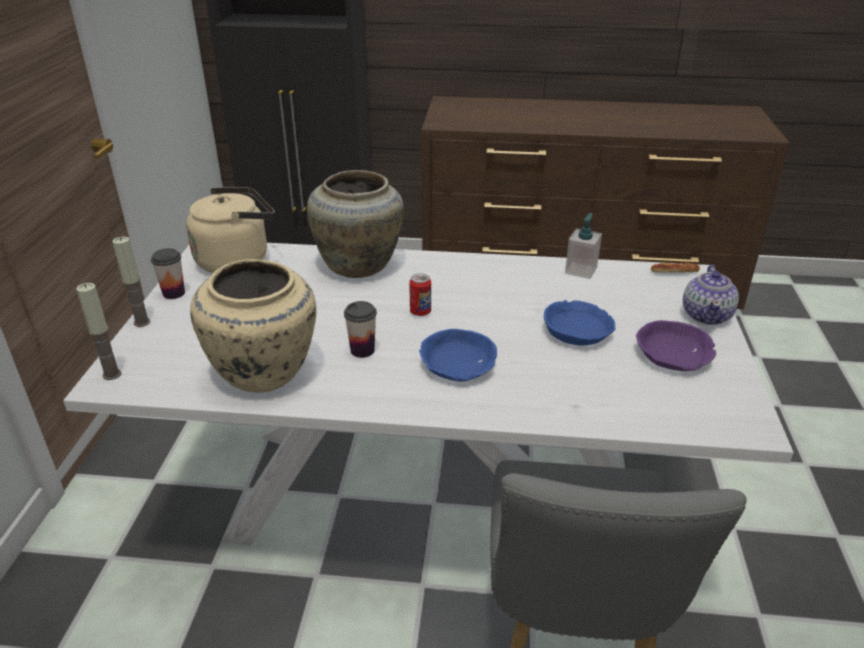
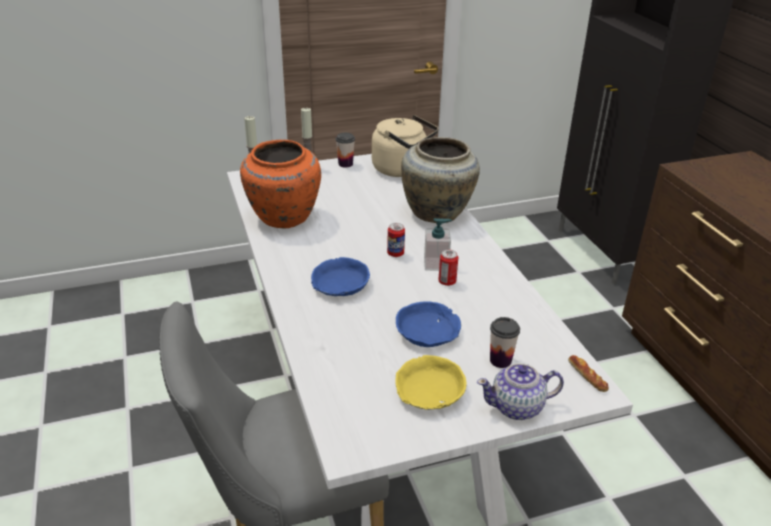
camera: 65 degrees right, 0 degrees up
(264, 374) = (283, 218): beige vase -> orange vase
(362, 350) = (330, 244): cup -> cup (500, 360)
(496, 296) = (447, 282): none -> can
(581, 270) = (532, 317): soap dispenser -> soap dispenser (436, 264)
(673, 355) = (429, 391): purple bowl -> yellow bowl

